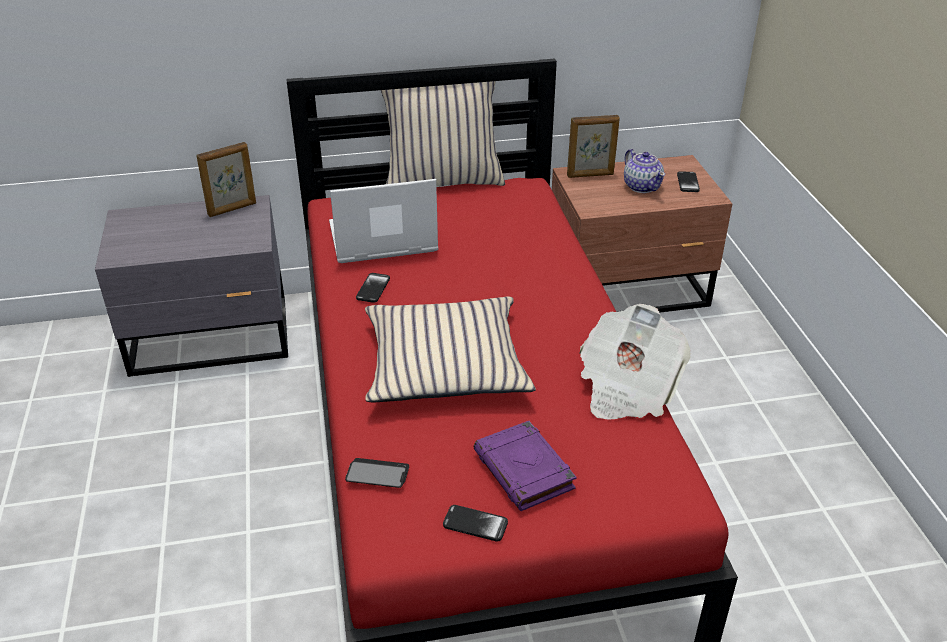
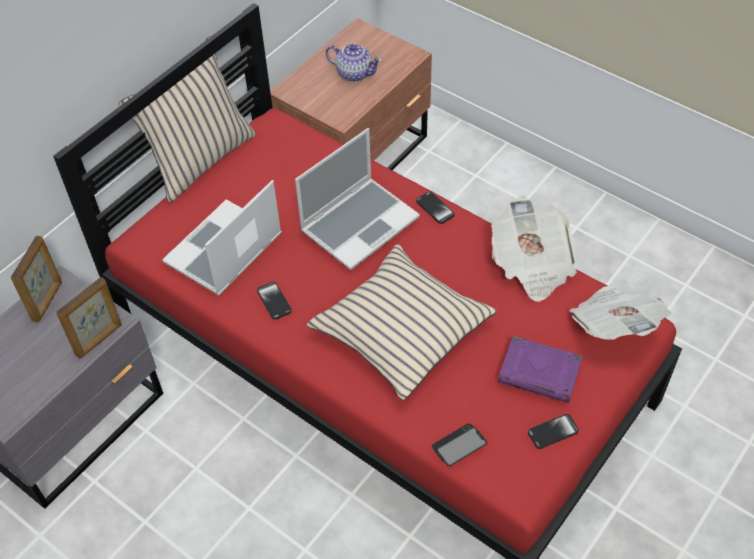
camera: 40 degrees left, 15 degrees up
(508, 276) = (359, 223): none -> laptop
(590, 175) = (305, 83): picture frame -> picture frame (99, 340)
(651, 482) = (614, 326): none -> newspaper
(688, 183) = (382, 50): phone -> phone (435, 208)

